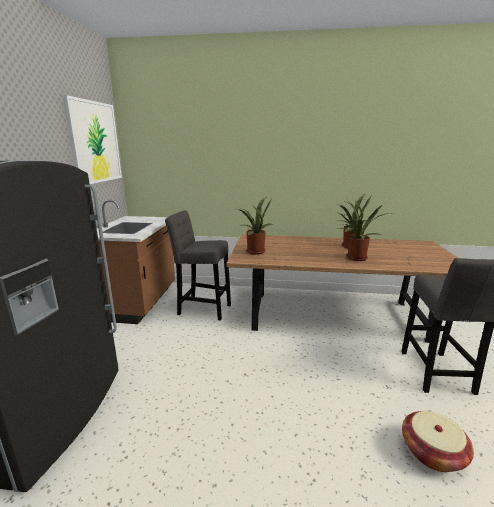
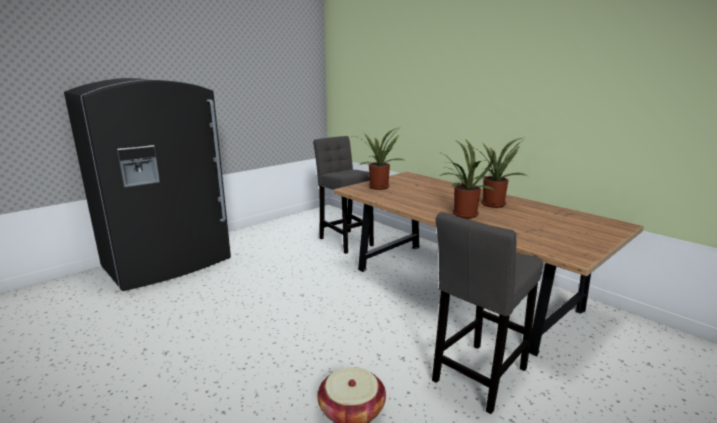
camera: 40 degrees right, 0 degrees up
(94, 142) = (290, 66): picture -> none
(140, 302) = (307, 221): brown counter -> none

